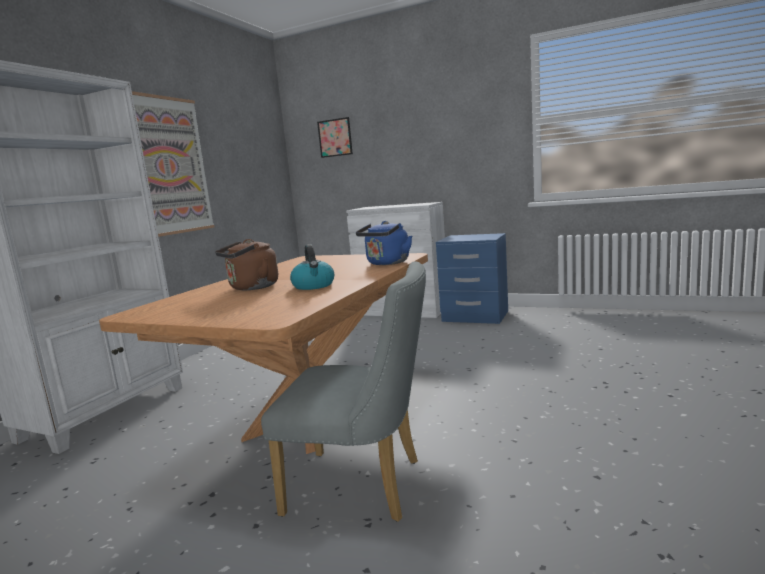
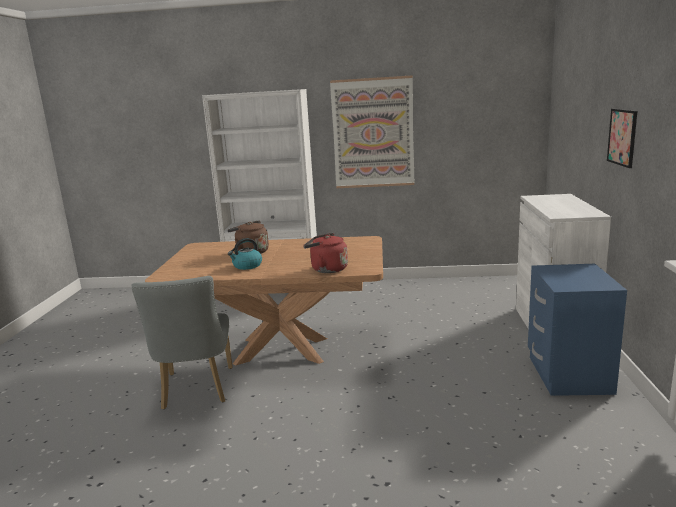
camera: 70 degrees right, 5 degrees up
(335, 137) = (570, 103): picture -> picture (622, 137)
(386, 263) = (327, 269): blue kettle -> red kettle

